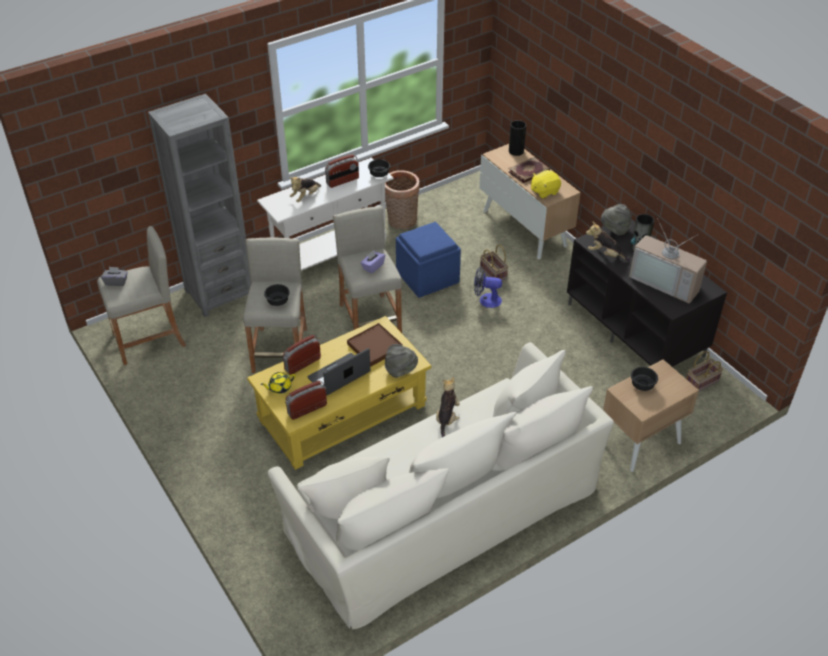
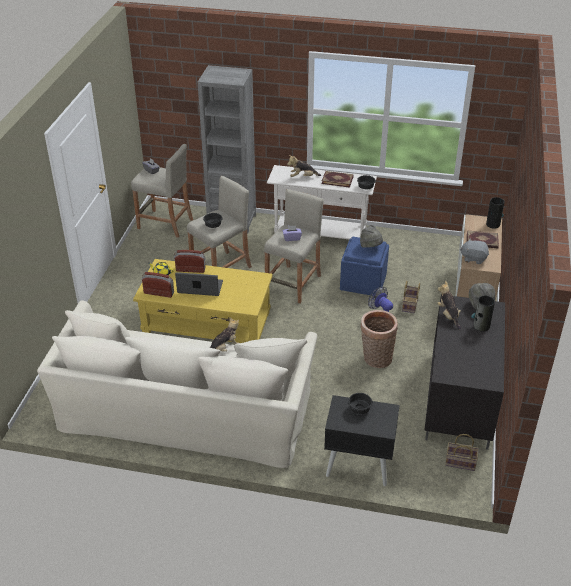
camera: 45 degrees right, 5 degrees down
(342, 181) = (337, 180): radio -> book
(375, 346) = (241, 285): brown tray -> none
(400, 370) = (236, 307): grey hat -> grey hat (370, 247)
(401, 222) = (393, 242): basket -> basket (376, 359)
(544, 191) = (473, 258): yellow plush toy -> grey plush toy
(640, 441) = (358, 464): beige nightstand -> black nightstand
(666, 282) = (466, 357): television -> none

